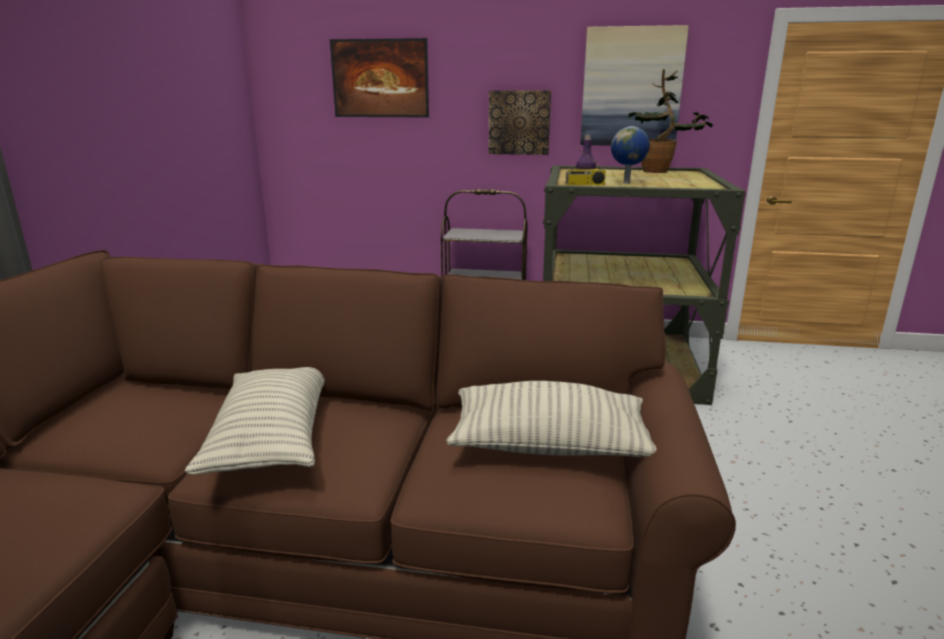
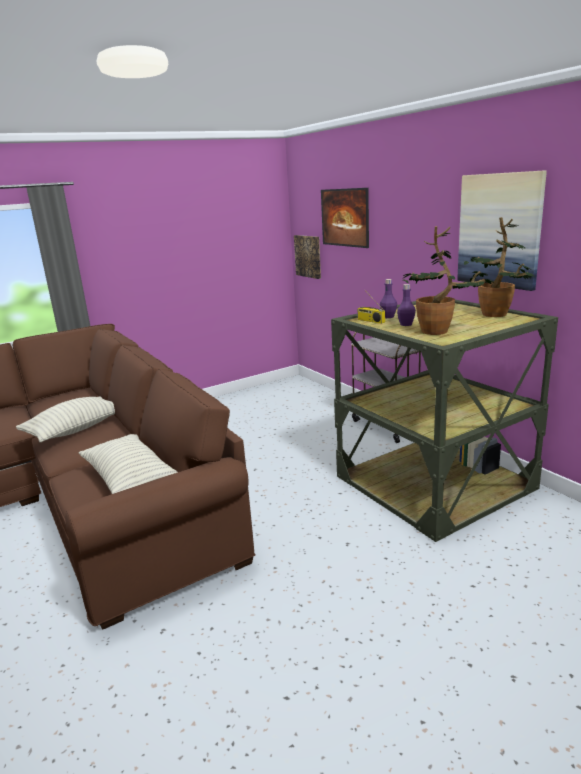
camera: 50 degrees right, 0 degrees up
(519, 122) = (420, 256): picture -> picture (308, 256)
(627, 183) = (406, 324): globe -> purple bottle
(678, 183) = (441, 332): none -> potted plant

